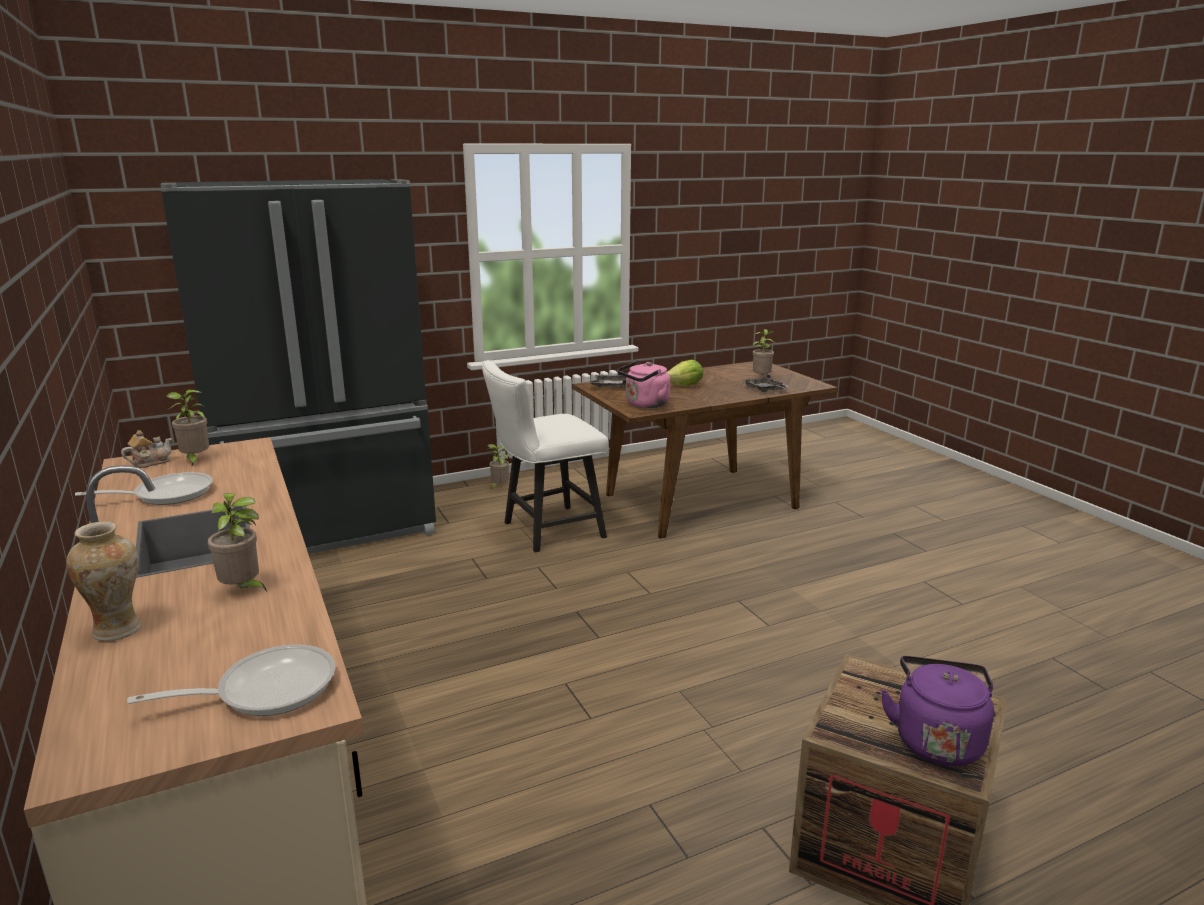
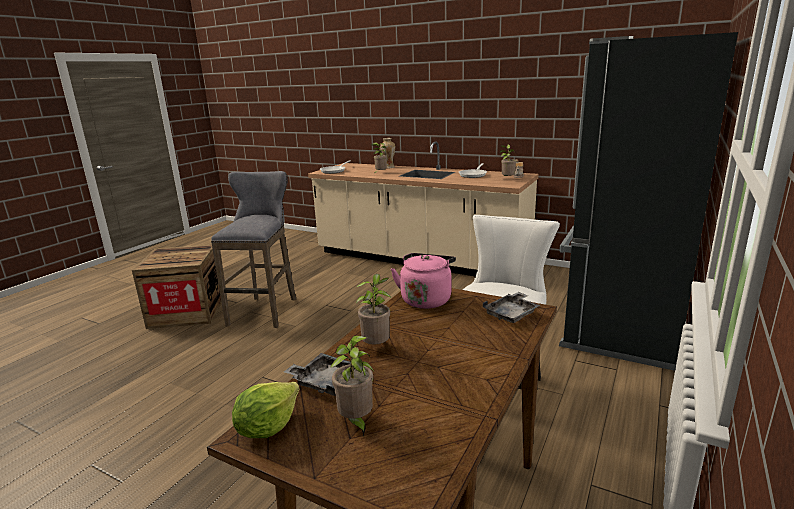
camera: 145 degrees right, 0 degrees up
(499, 487) = (634, 417): potted plant -> potted plant (377, 347)
(685, 386) = (437, 349): lettuce -> lettuce (267, 427)
(709, 761) = (265, 310): none -> grey stool
(936, 740) = (167, 254): purple kettle -> none

